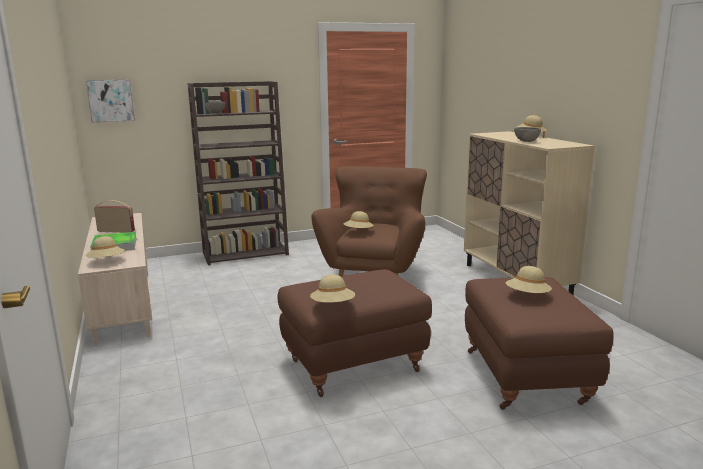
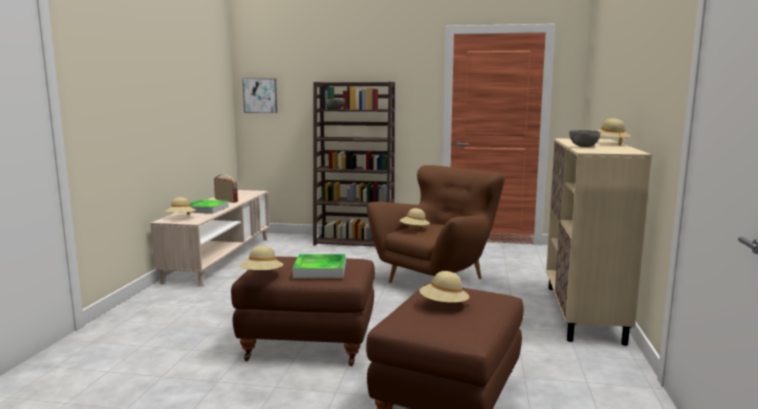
camera: 30 degrees right, 5 degrees down
(373, 287) = (320, 269): none -> tray

